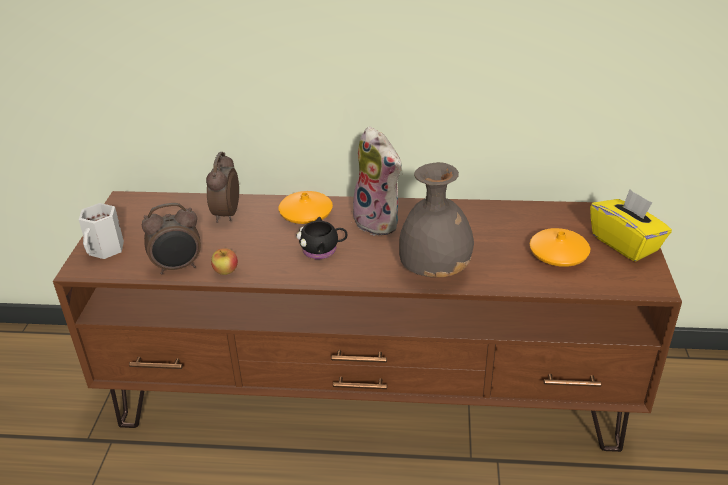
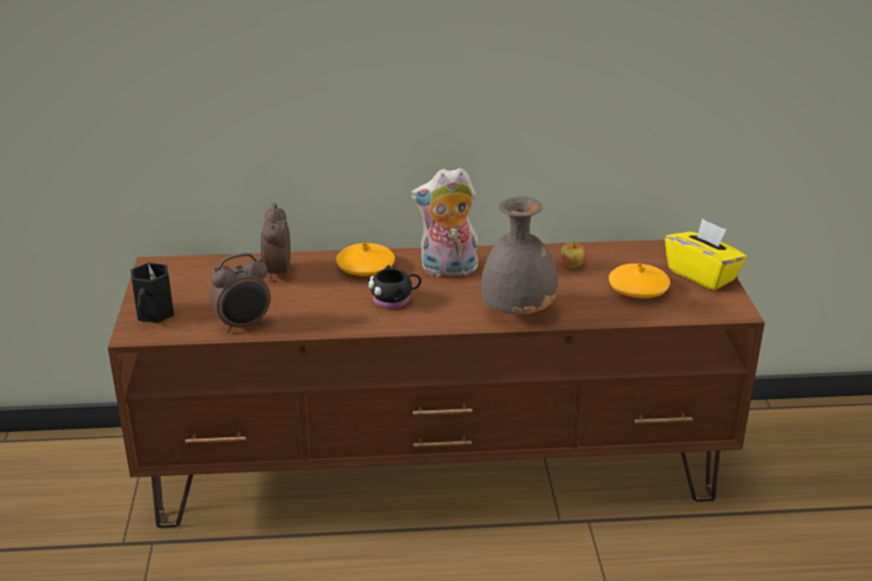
camera: 10 degrees left, 5 degrees down
(106, 249) = (155, 313): white mug -> black mug
(226, 271) = (297, 326): apple -> apple (572, 265)
(380, 222) = (447, 270): plush toy -> plush toy turned 135 degrees clockwise

